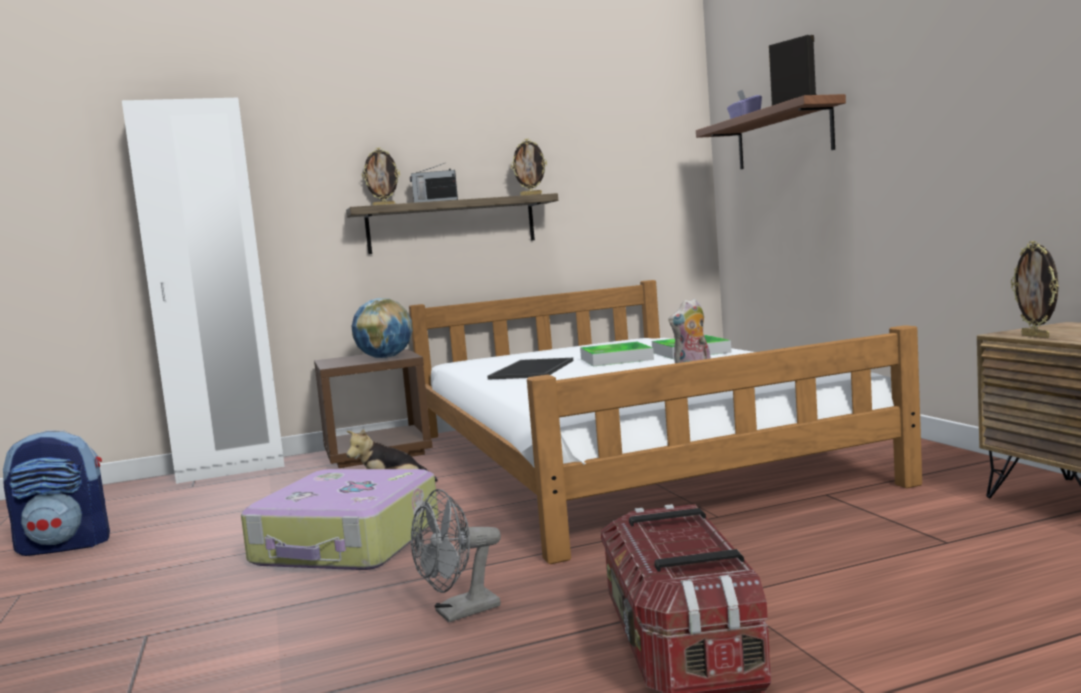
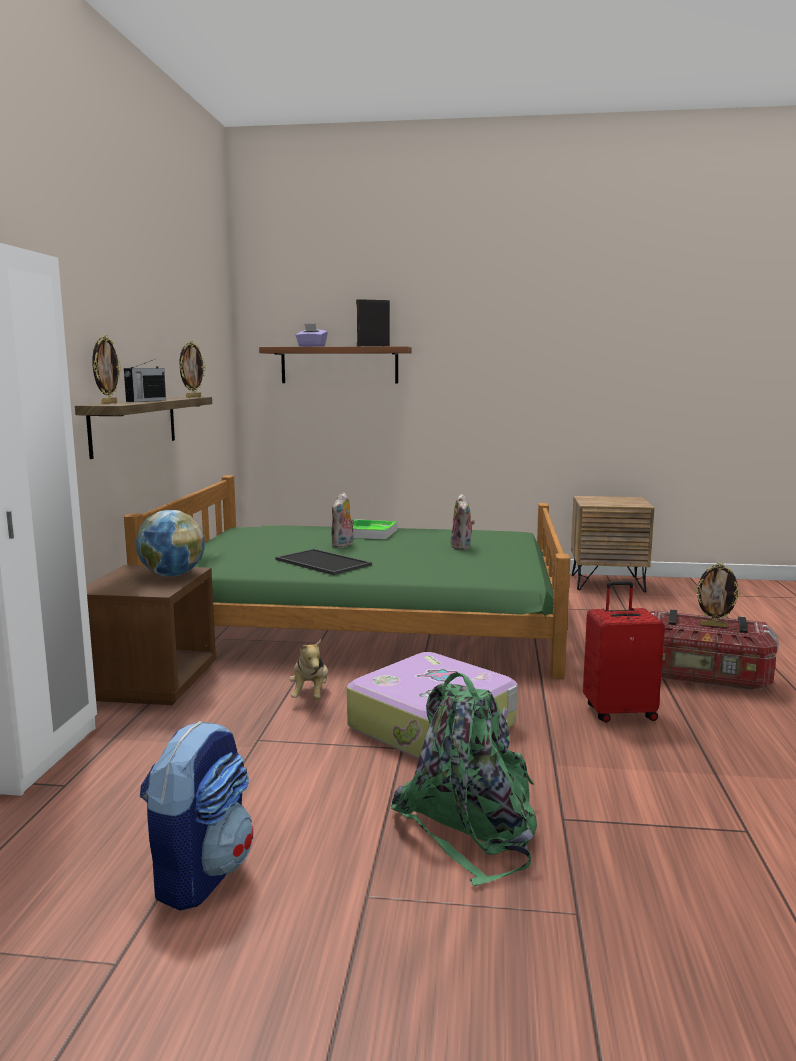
camera: 65 degrees left, 5 degrees up
(129, 602) = (472, 827): none -> green backpack
(459, 613) = (619, 712): grey fan -> red suitcase
(616, 359) = (343, 545): tray -> plush toy
(624, 456) = (367, 621): white bed -> green bed
(1036, 336) = (608, 504): picture frame -> picture frame (714, 625)

